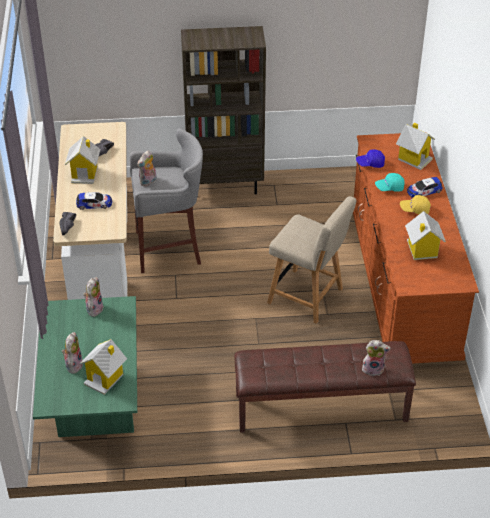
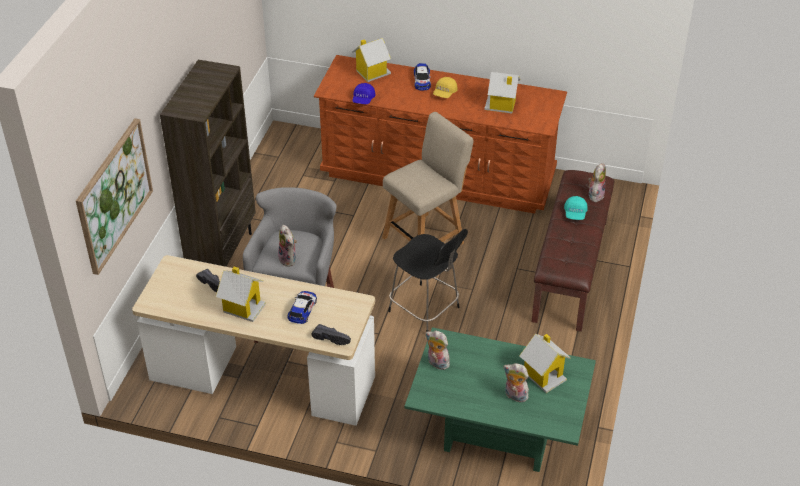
camera: 70 degrees left, 0 degrees up
(97, 46) = (113, 195): none -> picture
(217, 320) = (426, 311): none -> black chair
(389, 187) = (405, 98): turquoise cap -> turquoise cap (575, 213)

